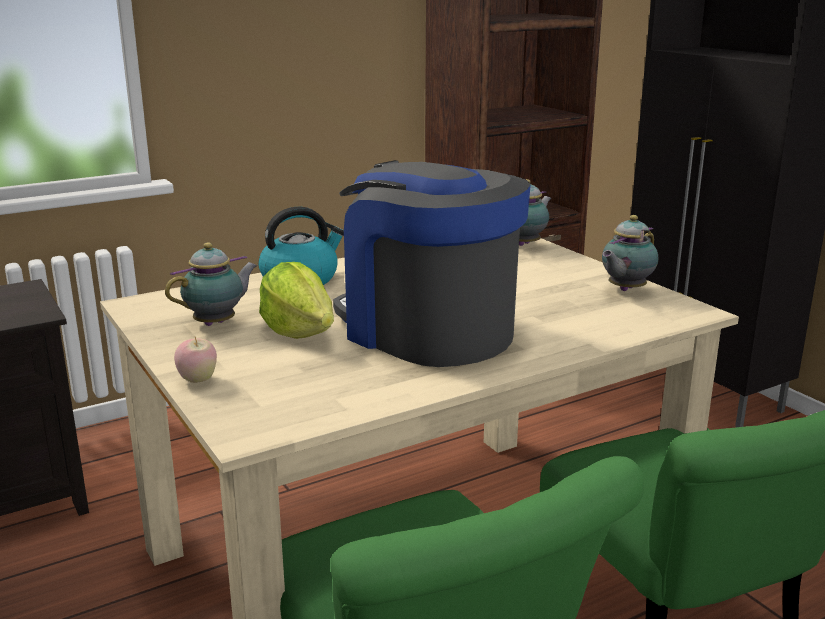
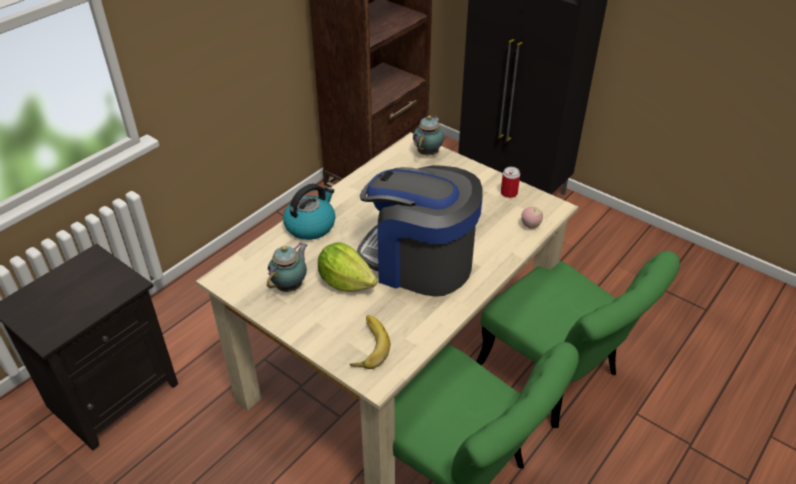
camera: 20 degrees left, 20 degrees up
(198, 380) = (318, 343): apple -> apple (530, 226)
(268, 395) = (366, 345): none -> banana
(624, 290) = (509, 193): teapot -> can

